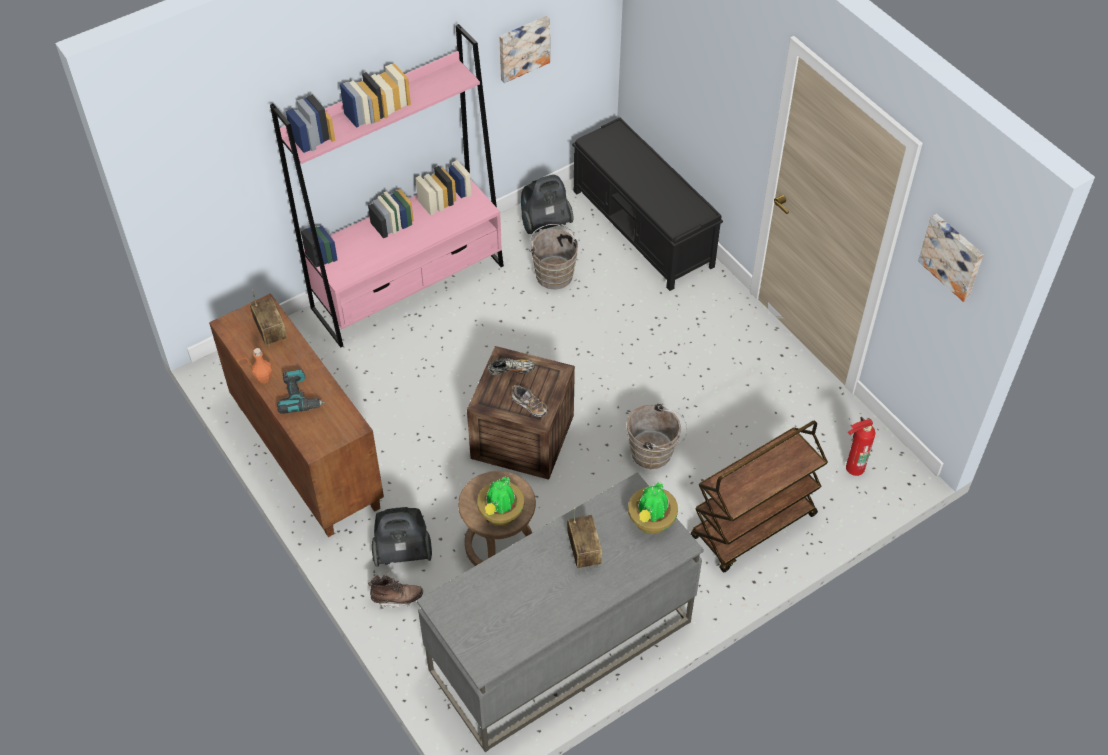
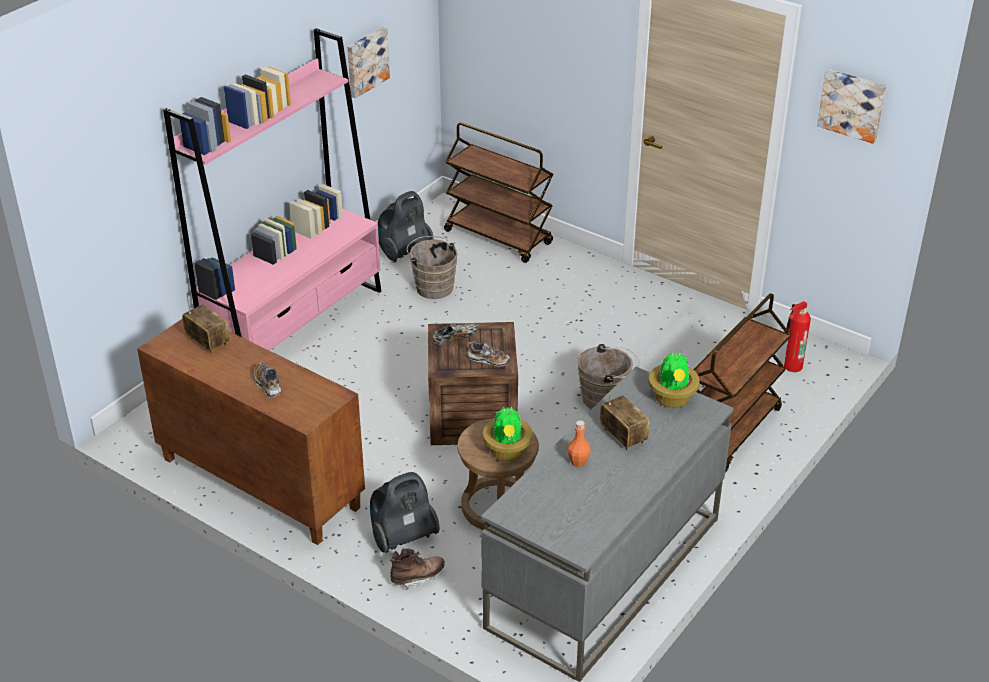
camera: 20 degrees left, 15 degrees down
(264, 378) = (221, 378): orange bottle -> orange bottle (578, 462)
(300, 397) = (268, 384): power drill -> shoe
(643, 229) = (499, 237): black bench -> brown cart

